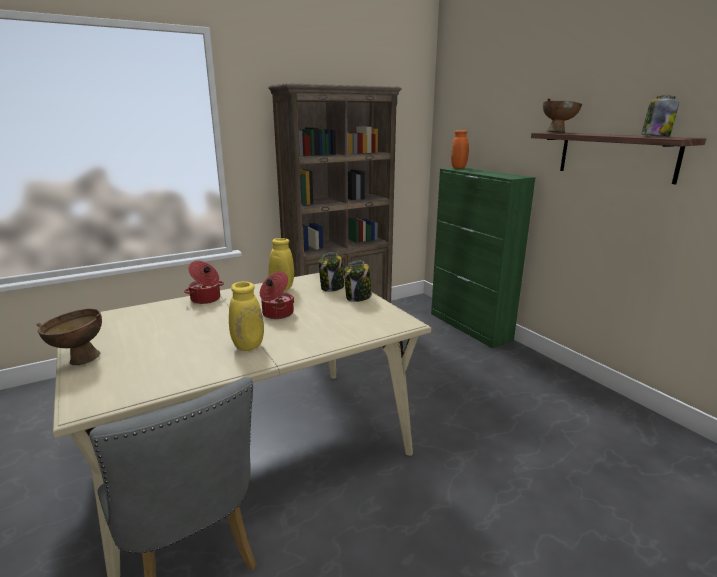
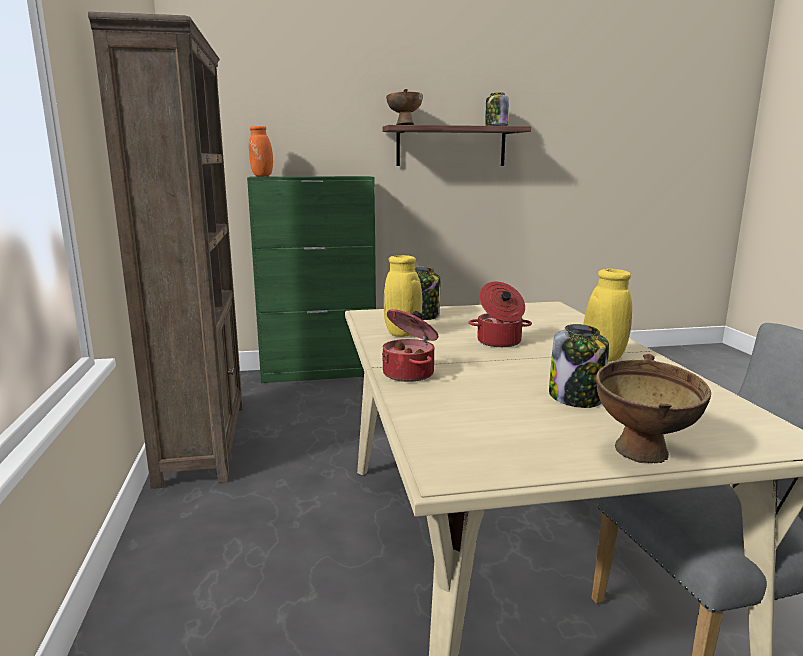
camera: 70 degrees left, 5 degrees down
(358, 297) = (467, 310): jar -> jar (576, 398)

